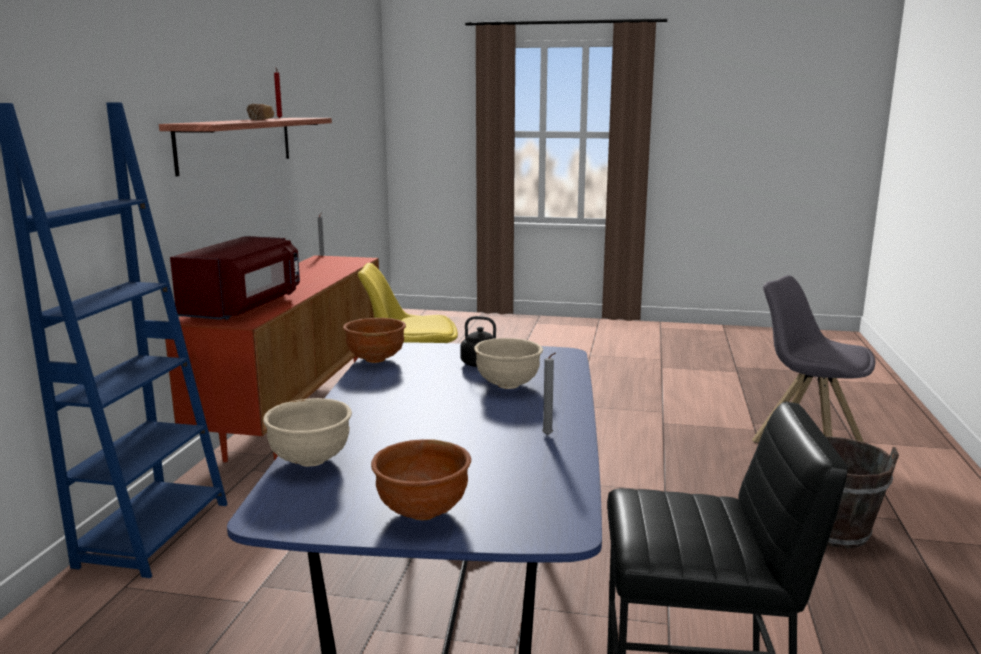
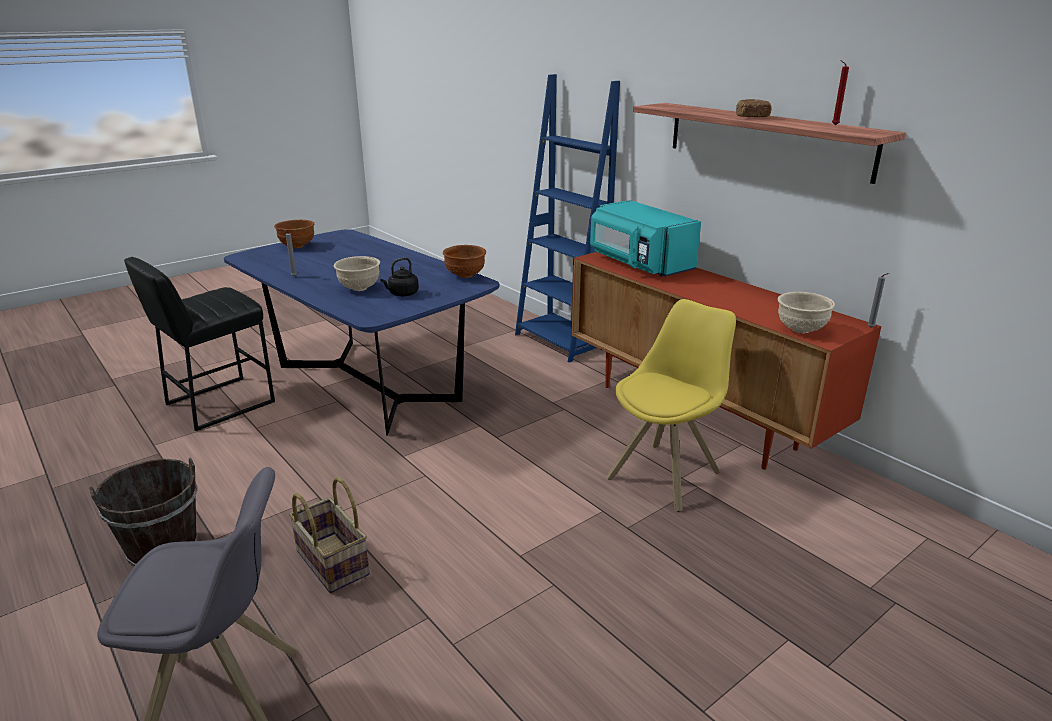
camera: 130 degrees right, 10 degrees up
(244, 308) = (639, 264): red microwave -> turquoise microwave
(310, 461) = (369, 243): beige bowl -> beige bowl (800, 330)
(697, 465) = (331, 563): none -> basket

